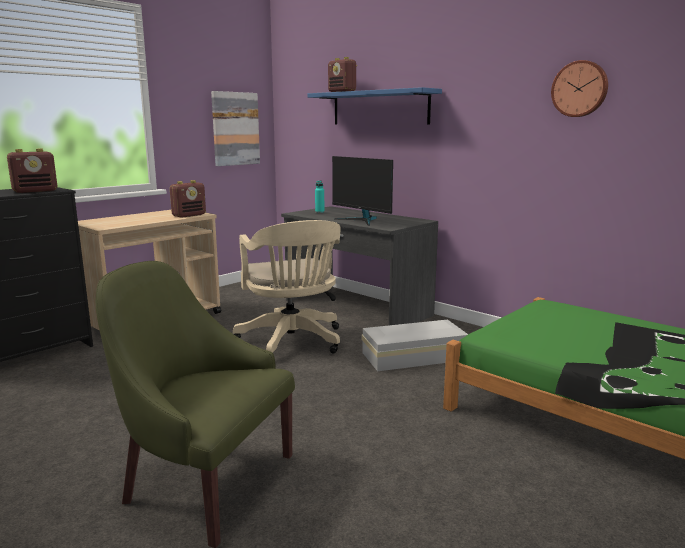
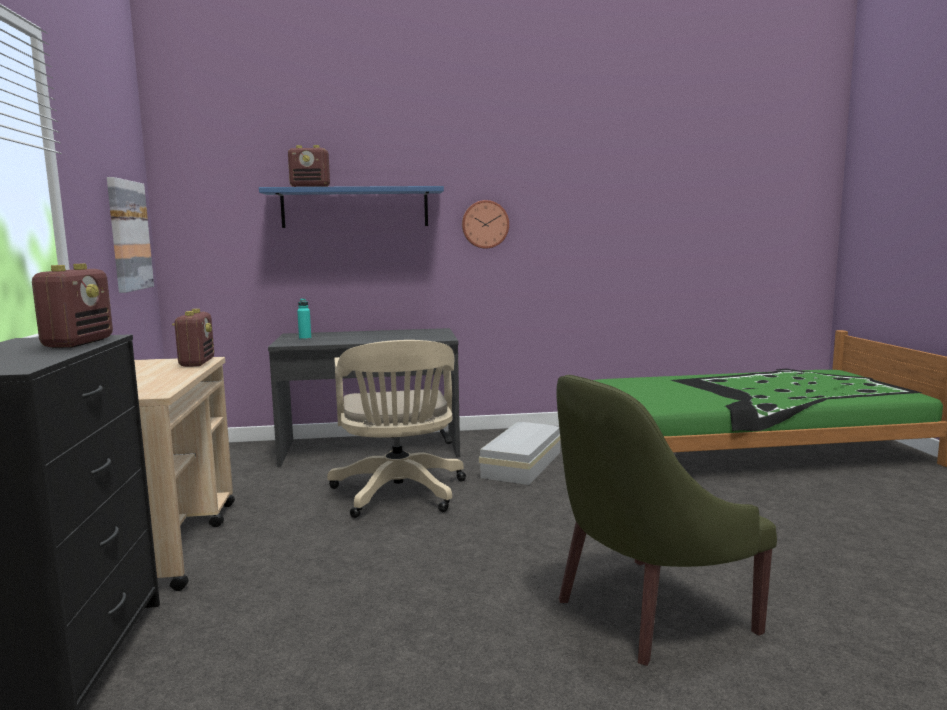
camera: 50 degrees left, 5 degrees down
(292, 342) = (399, 495): beige office chair -> beige office chair turned 60 degrees clockwise
(362, 220) = (390, 338): monitor -> none
(580, 89) = (582, 193): wall clock -> wall clock (485, 224)

